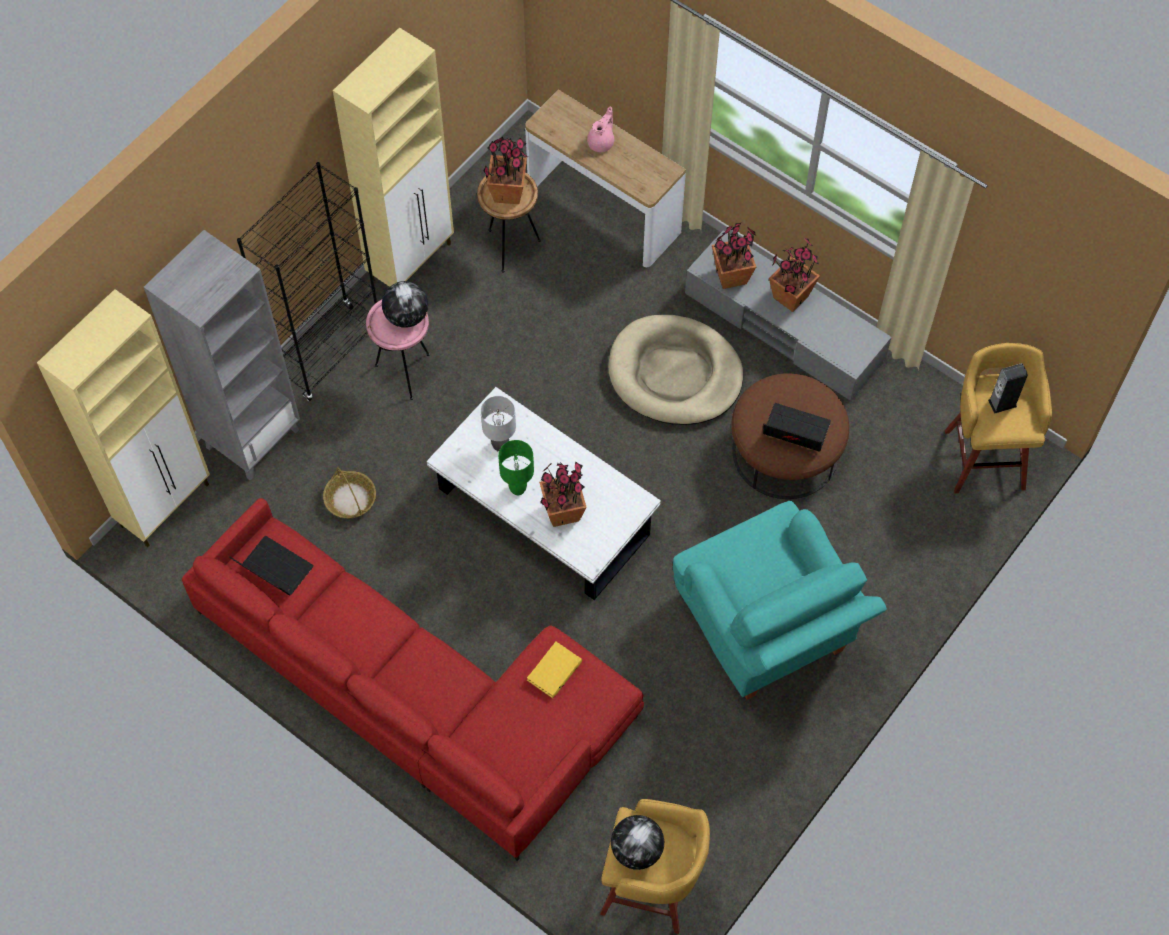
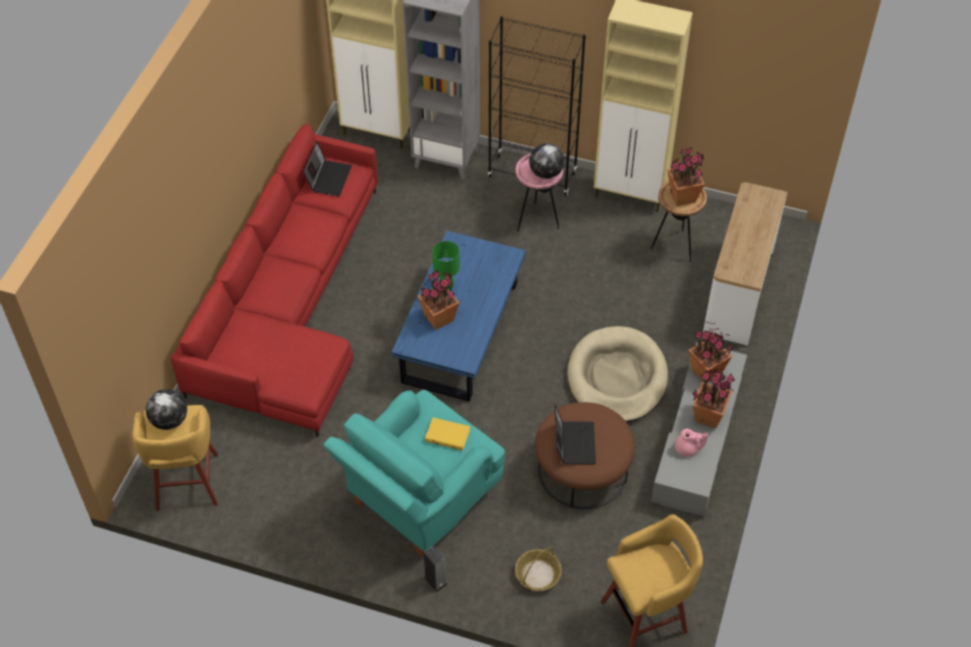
camera: 70 degrees right, 10 degrees down
(350, 499) = (423, 223): basket -> basket (538, 574)
(500, 446) = (477, 267): grey table lamp -> none
(543, 511) = (461, 332): white coffee table -> blue coffee table
(553, 670) = (310, 350): yellow book -> yellow book (448, 435)
(601, 142) = (754, 231): pink teapot -> pink teapot (687, 449)
(1002, 403) = (654, 566): speaker -> speaker (435, 581)

